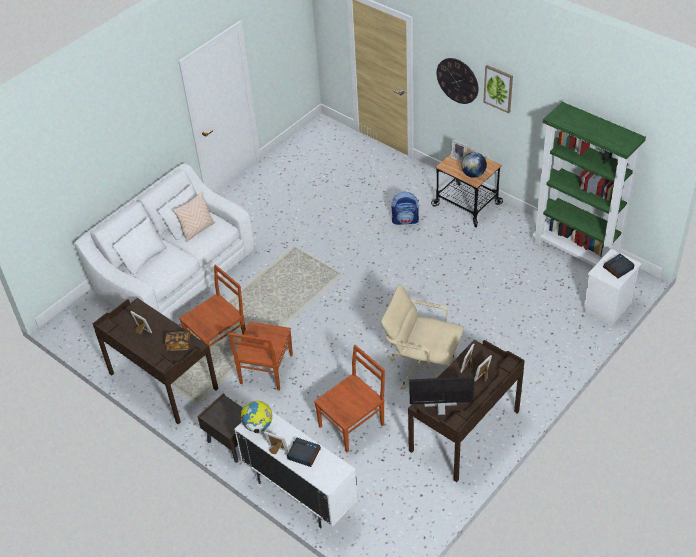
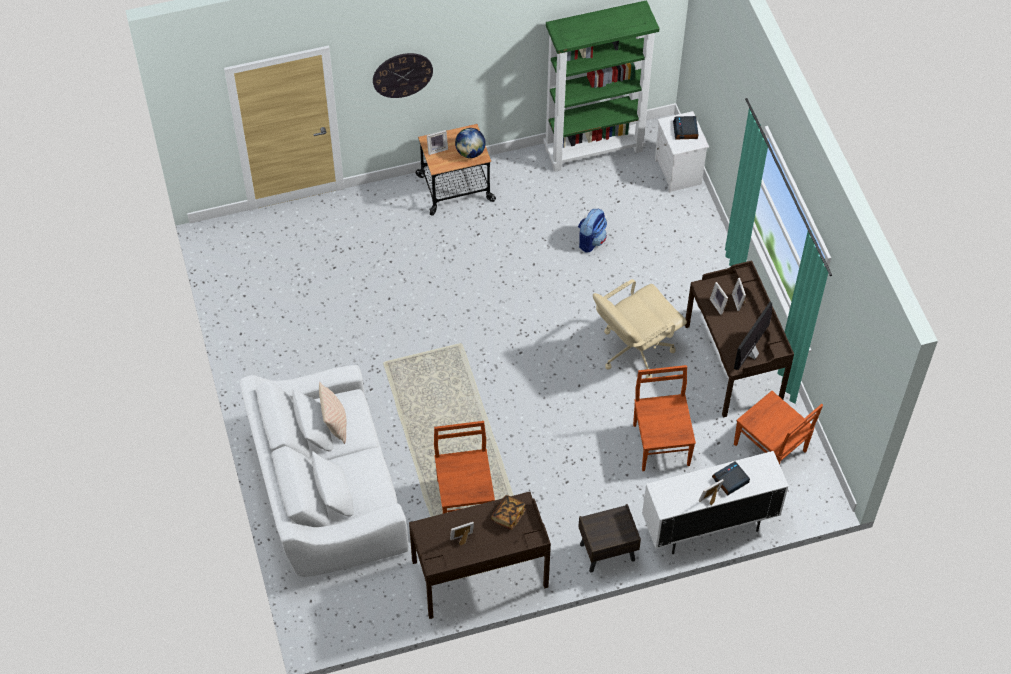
camera: 60 degrees left, 10 degrees up
(258, 426) = (671, 499): globe -> none
(266, 370) = (537, 477): brown chair -> brown chair (771, 449)
(405, 220) = (432, 249): backpack -> backpack (591, 240)
(498, 88) = (459, 53): picture -> none

